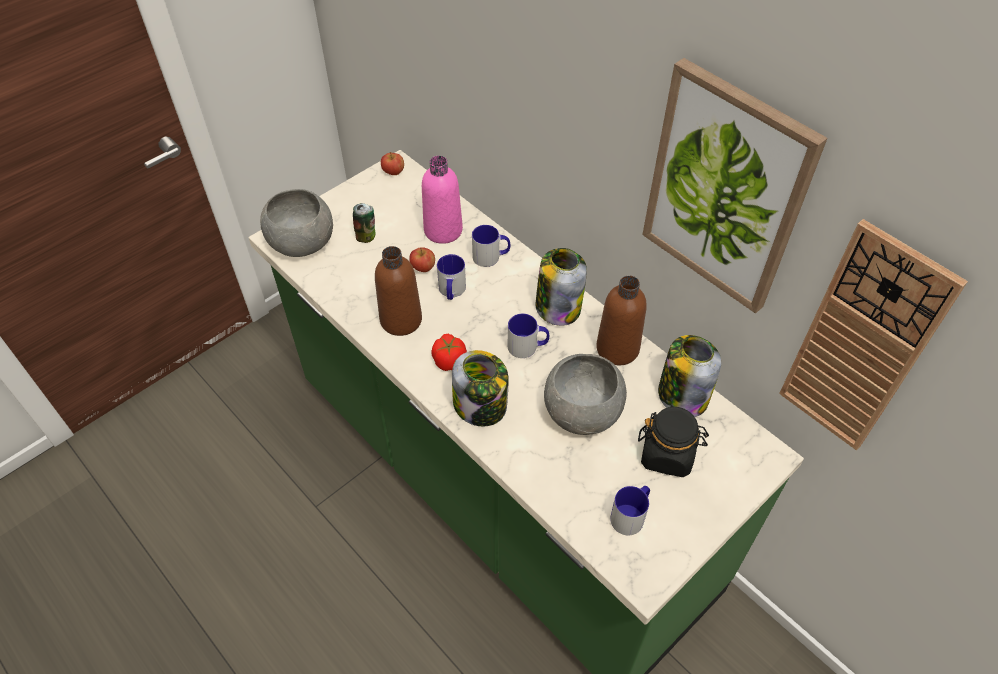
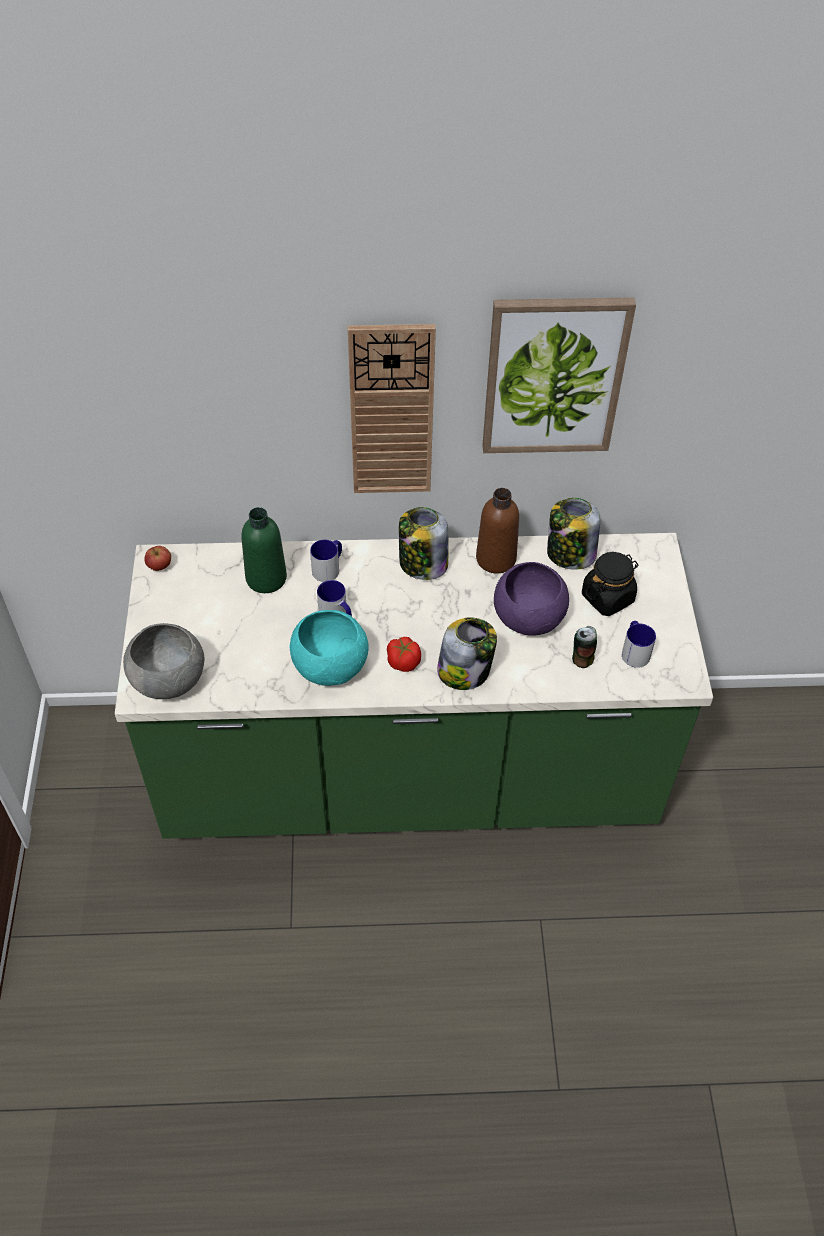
camera: 50 degrees left, 0 degrees up
(366, 236) = (214, 631): can -> can (582, 659)
(401, 320) = (330, 666): brown bottle -> turquoise bowl
(423, 268) = (292, 617): apple -> none
(443, 230) = (266, 578): pink bottle -> green bottle
(528, 346) = (440, 607): mug -> none
(583, 411) = (529, 616): grey bowl -> purple bowl
(861, 343) = (695, 419): wall clock -> wall clock (391, 411)

